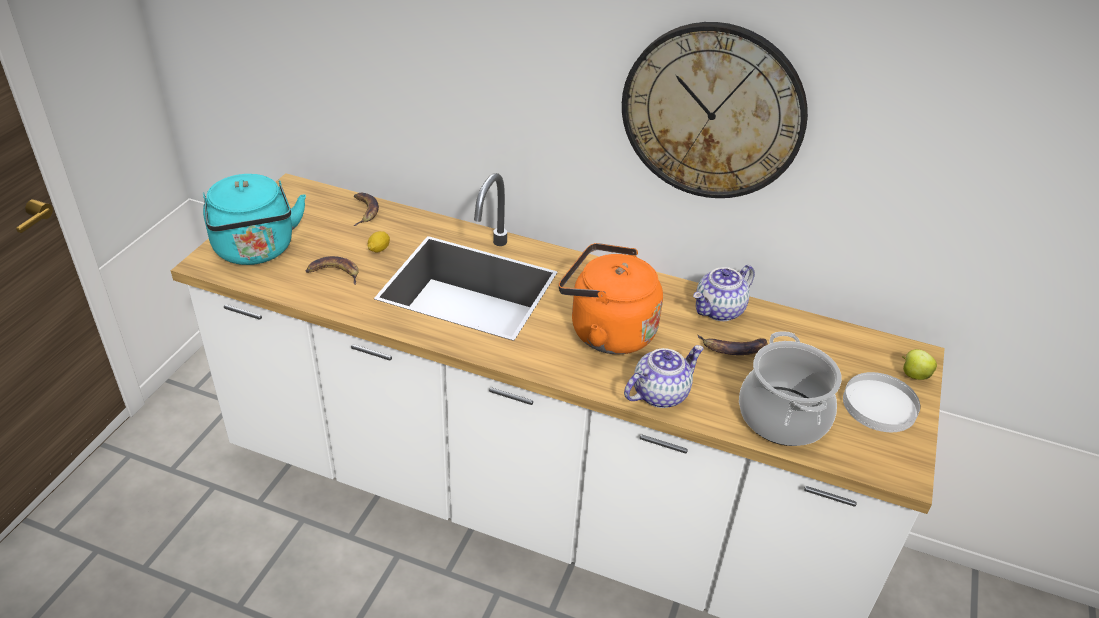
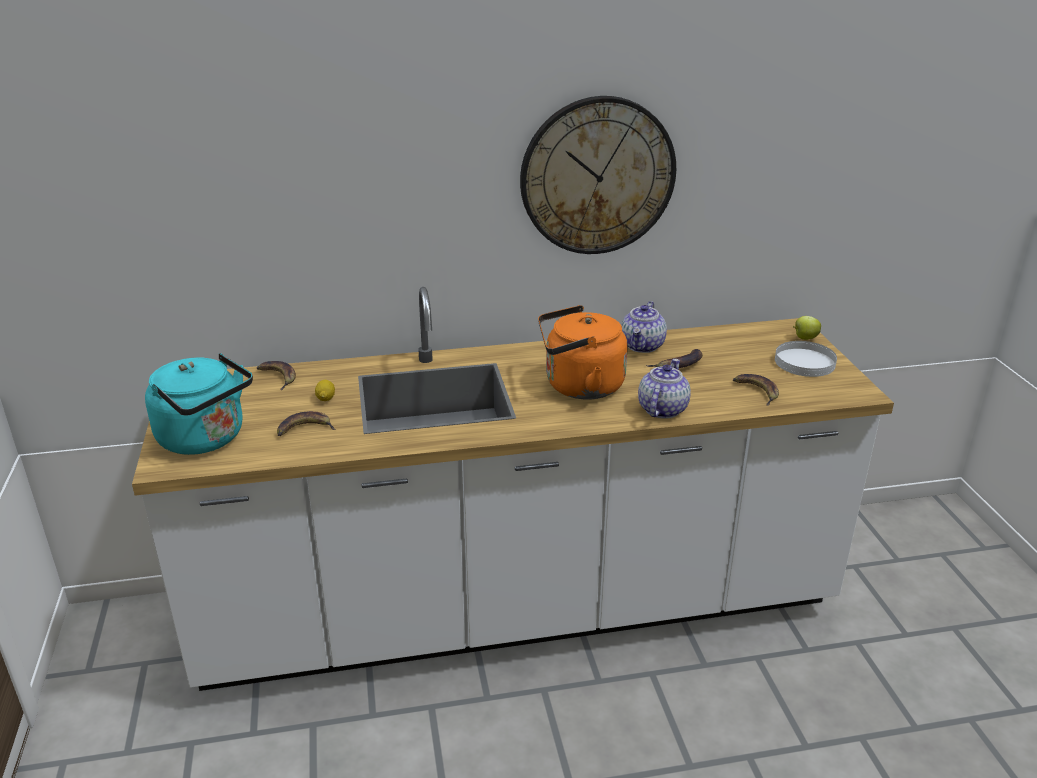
camera: 30 degrees left, 10 degrees down
(783, 417) = (756, 391): cooking pot -> banana

